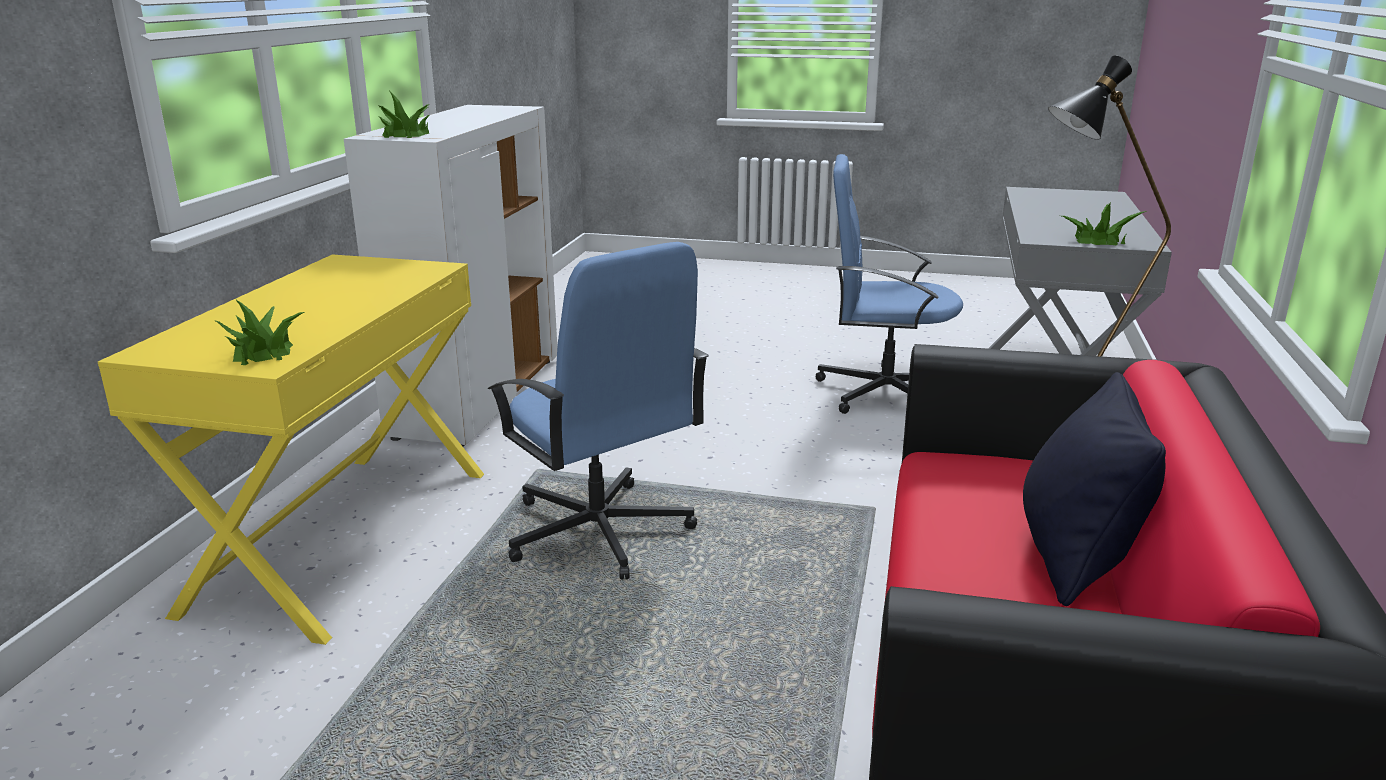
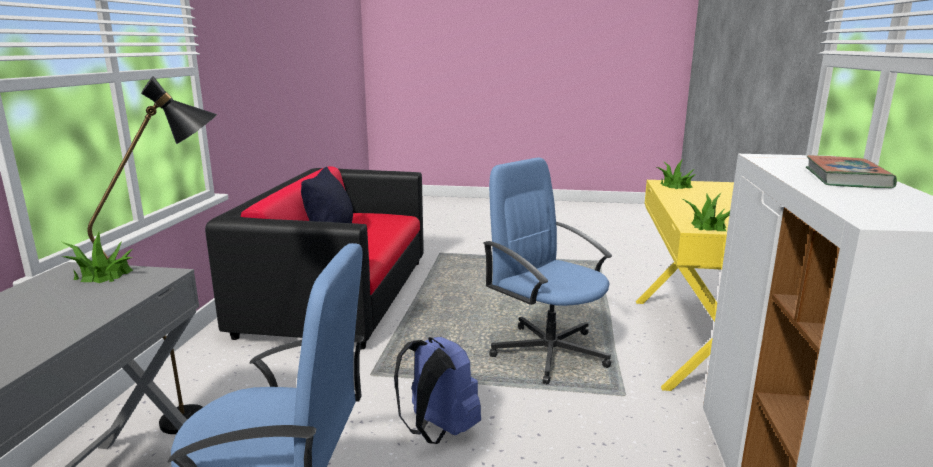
camera: 175 degrees right, 5 degrees down
(405, 134) = (799, 159): potted plant -> potted plant (708, 225)
(439, 122) = (846, 178): none -> book
(772, 447) = (438, 431): none -> blue backpack

